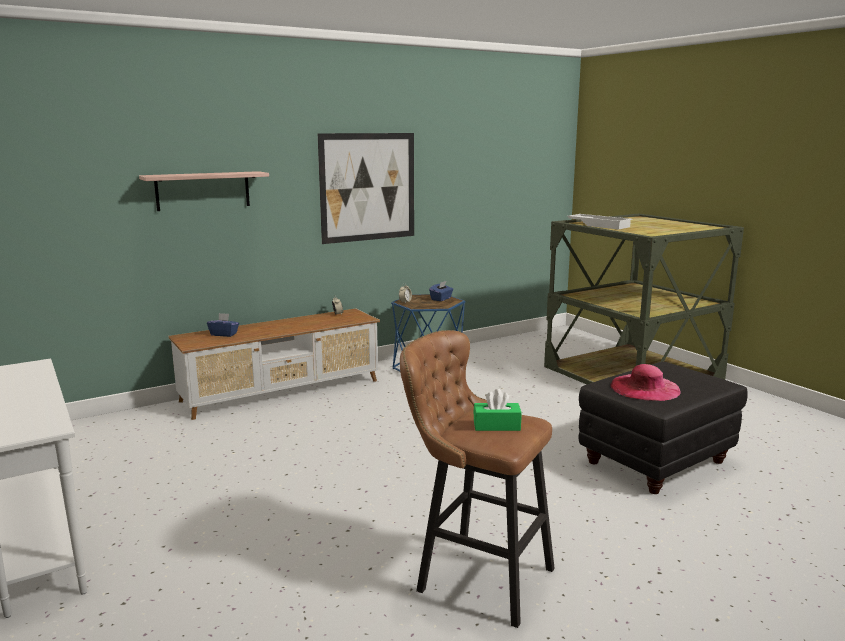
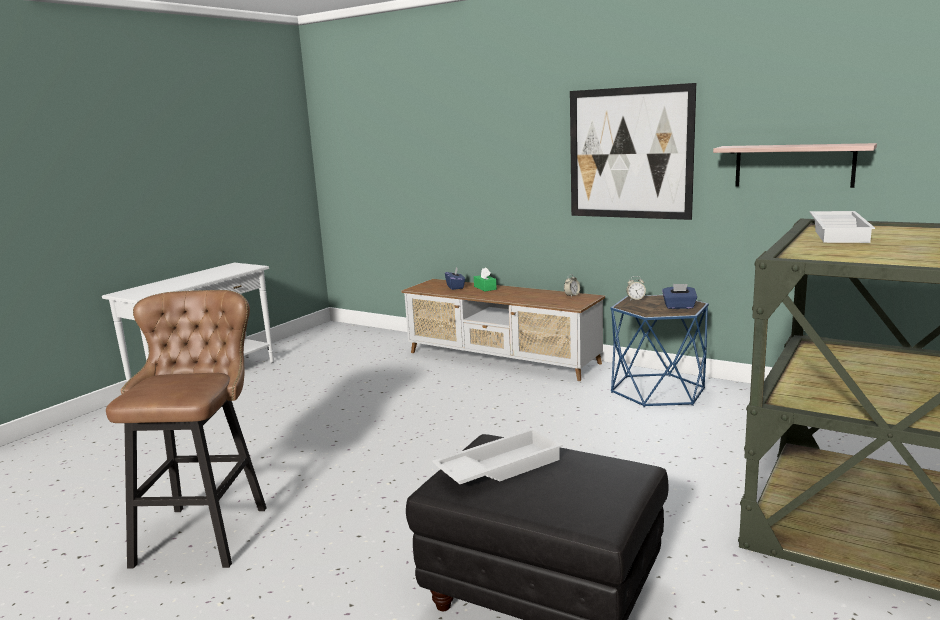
camera: 65 degrees right, 0 degrees up
(203, 190) = (463, 151): shelf -> shelf (794, 166)
(496, 425) = (172, 385): green tissue box -> green tissue box (485, 288)
(645, 388) = (499, 466): pink hat -> white tray

